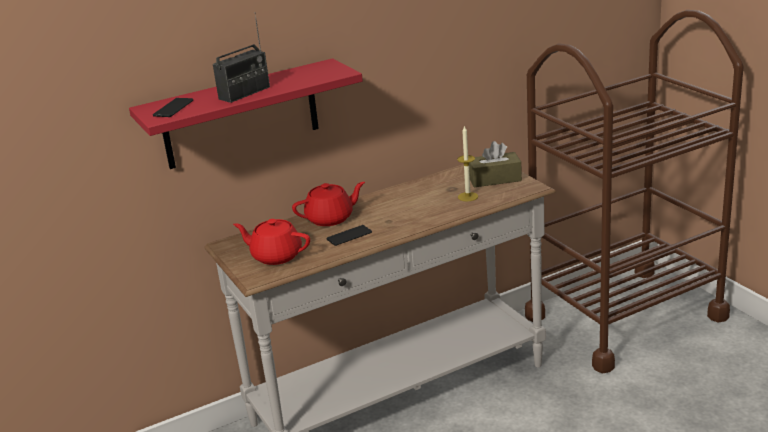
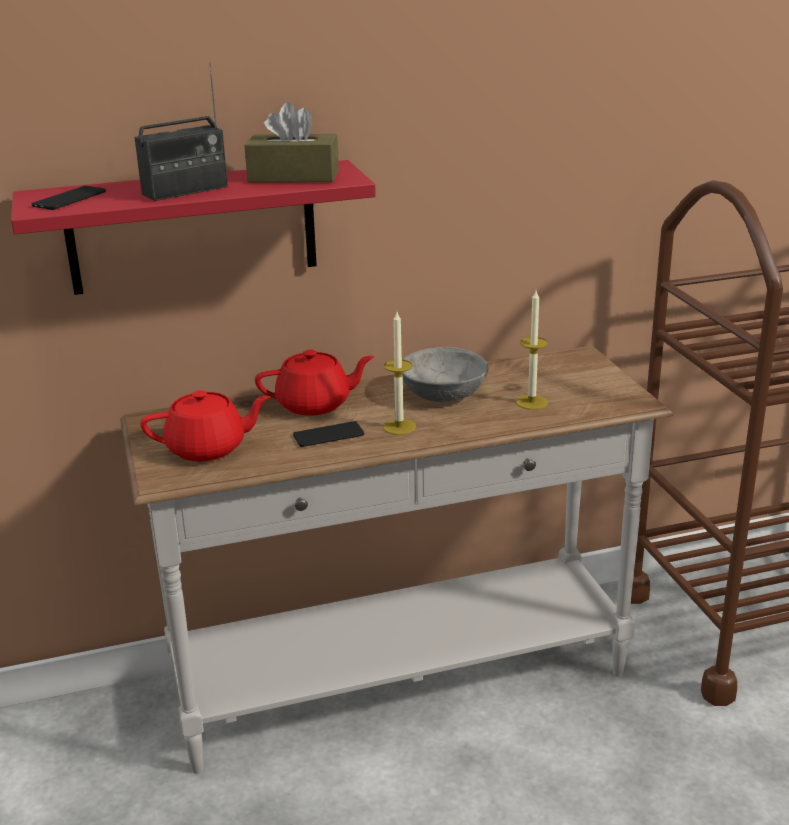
camera: 10 degrees right, 0 degrees up
(276, 256) = (208, 448): red teapot -> red teapot turned 135 degrees clockwise
(391, 224) = (399, 427): none -> candle
(409, 200) = (442, 394): none -> grey bowl
(494, 179) = (583, 381): brown tissue box -> brown tissue box (293, 176)

